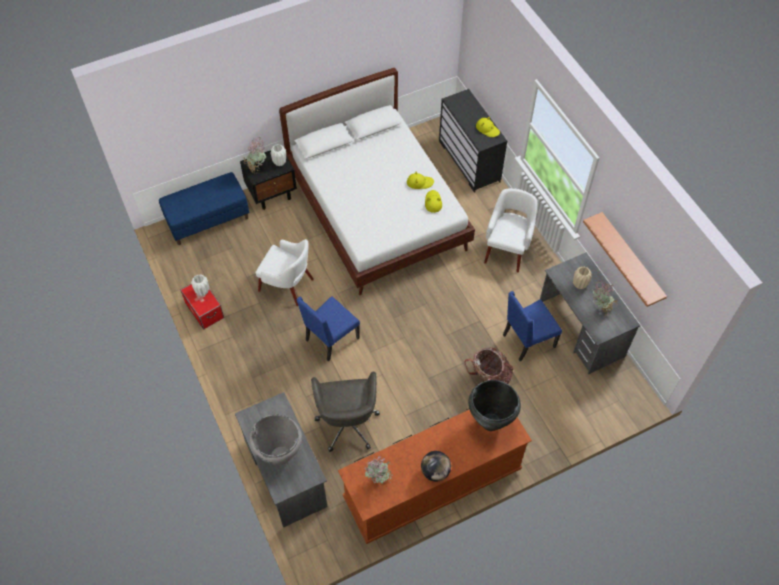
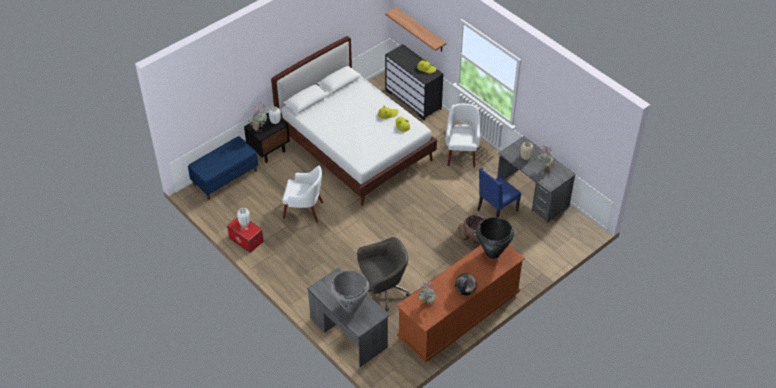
camera: 15 degrees left, 10 degrees down
(331, 339) = (351, 239): blue chair -> none
(348, 422) = (383, 290): grey office chair -> grey office chair turned 90 degrees counterclockwise
(631, 259) = (559, 125): shelf -> shelf (420, 30)

